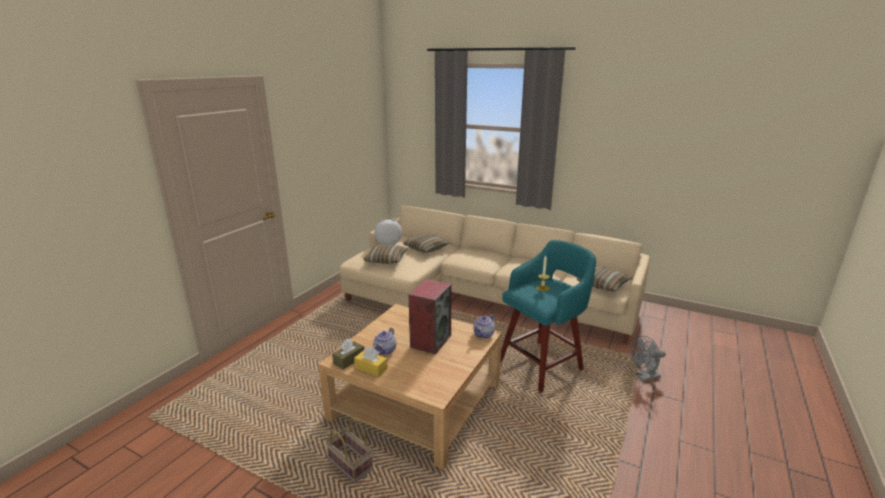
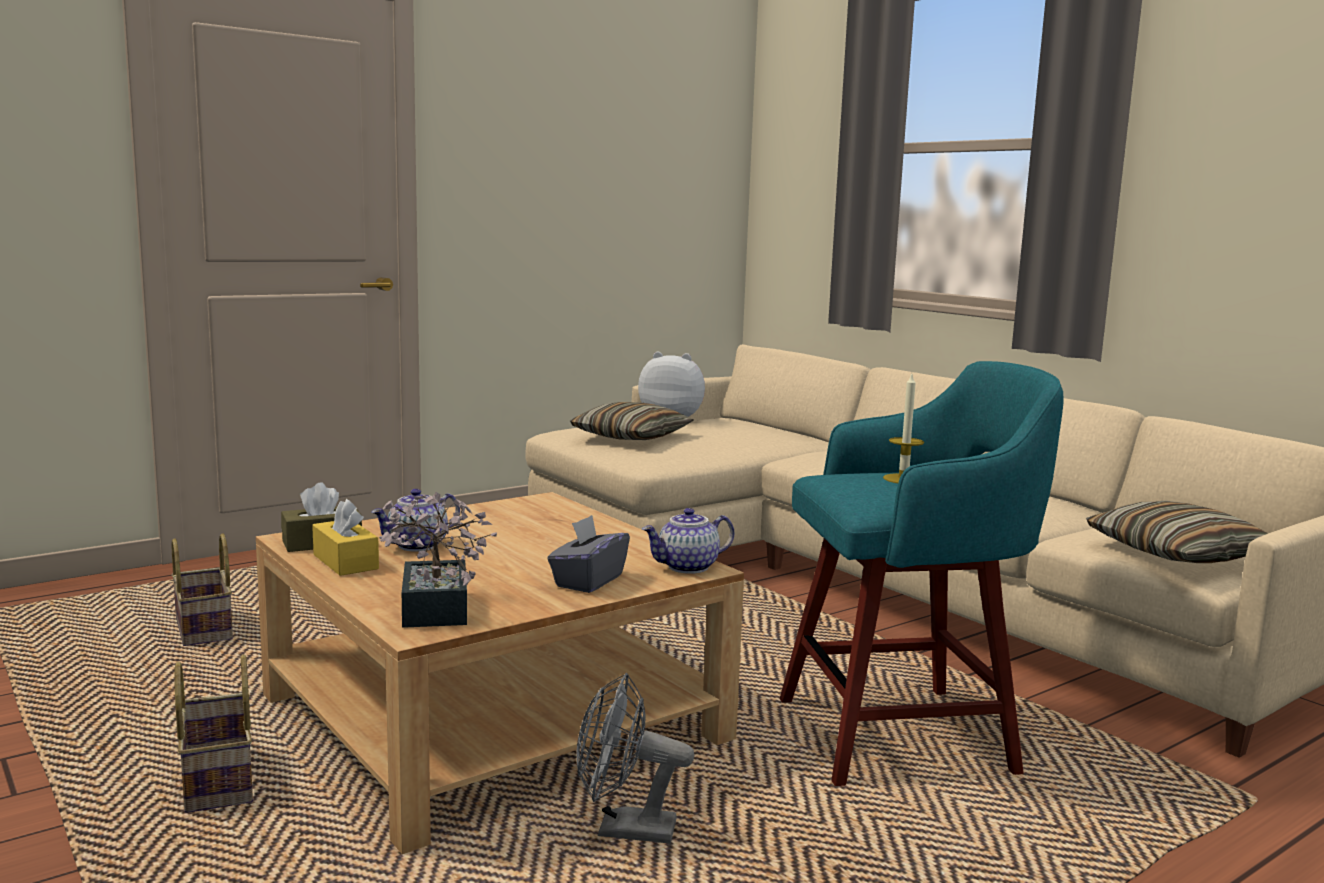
camera: 25 degrees right, 10 degrees down
(264, 394) = (206, 630): none -> basket
(426, 248) = (750, 435): pillow -> none
(430, 340) = (542, 551): speaker -> none
(433, 386) = (433, 613): none -> potted plant
(462, 352) = (588, 581): none -> grey tissue box
(644, 377) = (1228, 845): grey fan -> grey fan (623, 830)

